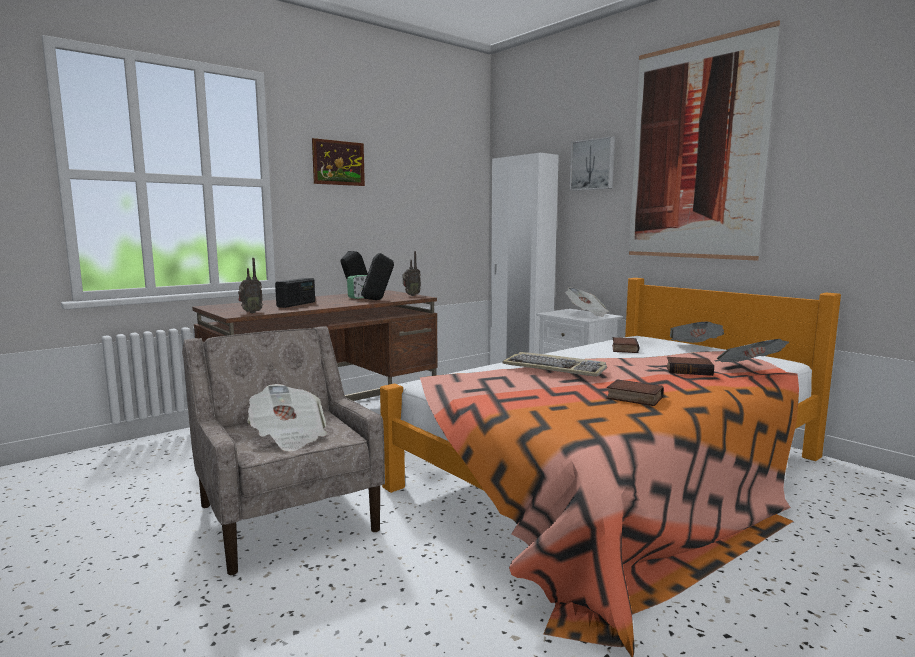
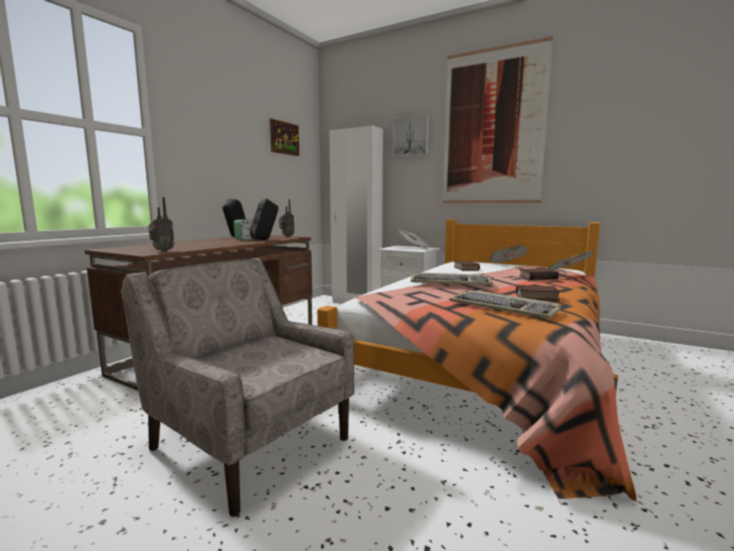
camera: 20 degrees left, 0 degrees up
(288, 437) = (267, 363): newspaper -> none
(296, 304) = (196, 244): radio -> none
(338, 163) = (210, 122): picture -> picture (284, 138)
(565, 407) = (504, 307): none -> keyboard

